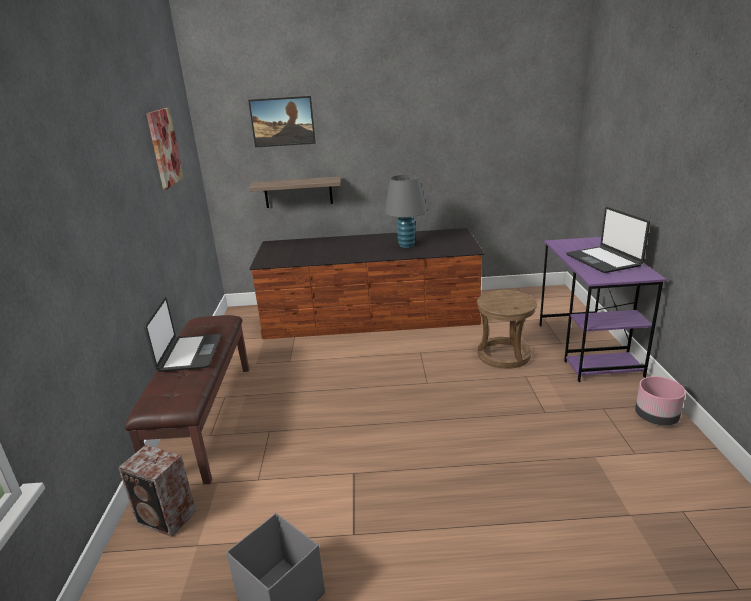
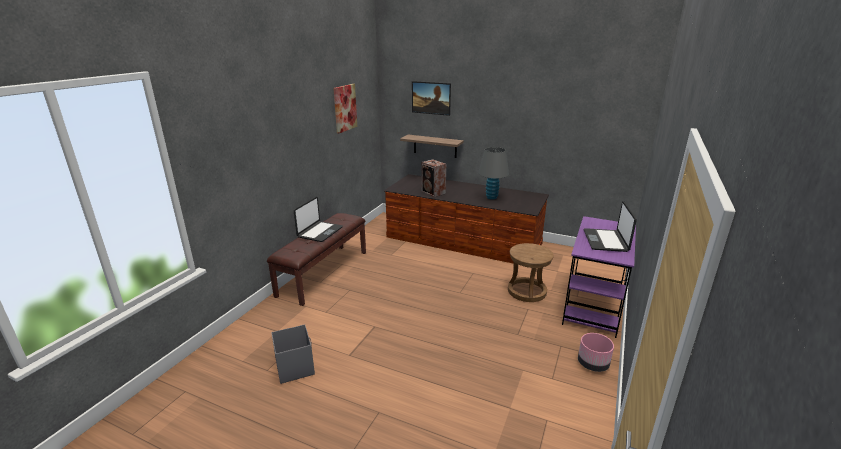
camera: 25 degrees right, 0 degrees up
(167, 518) = (273, 314): speaker -> speaker (433, 193)

